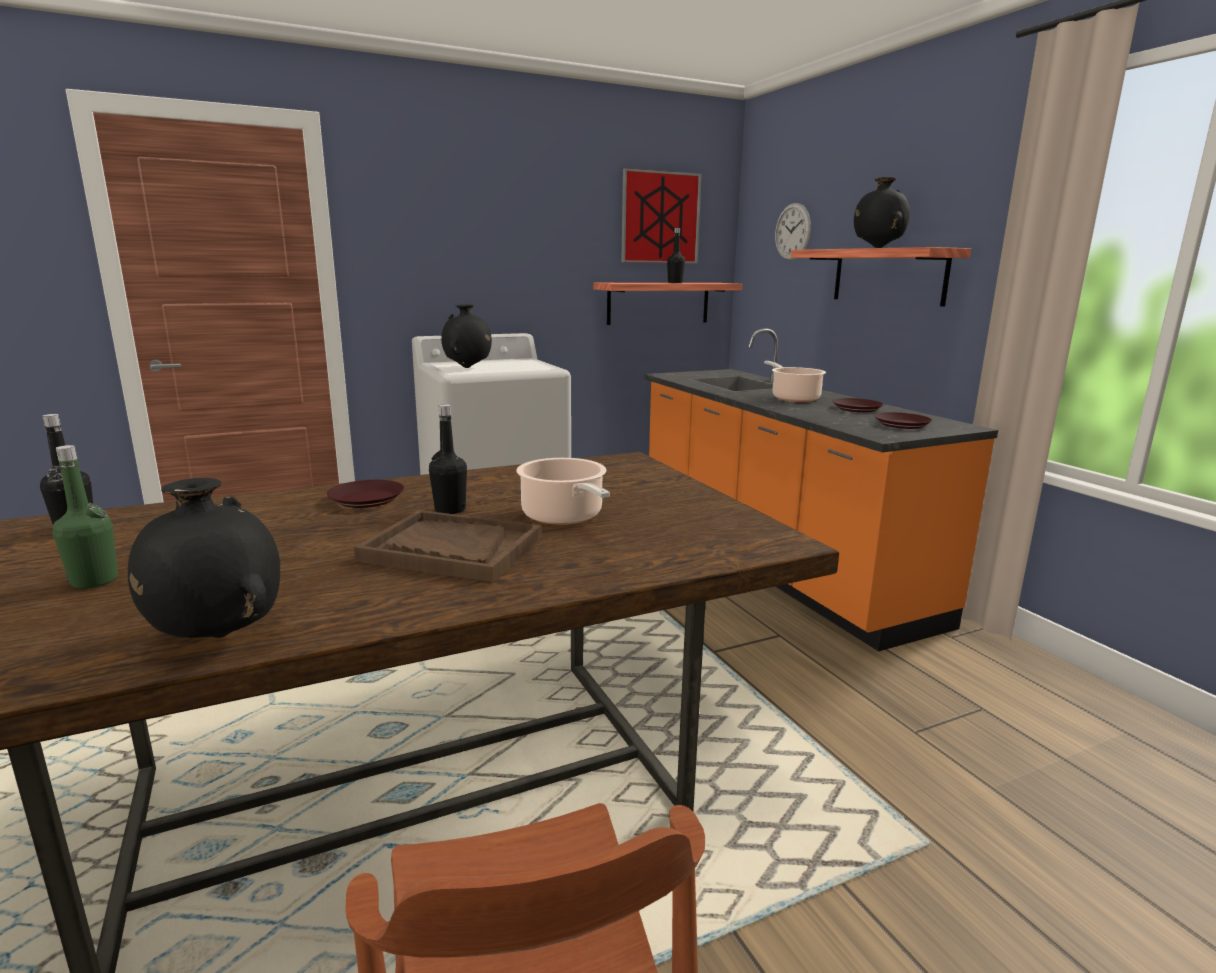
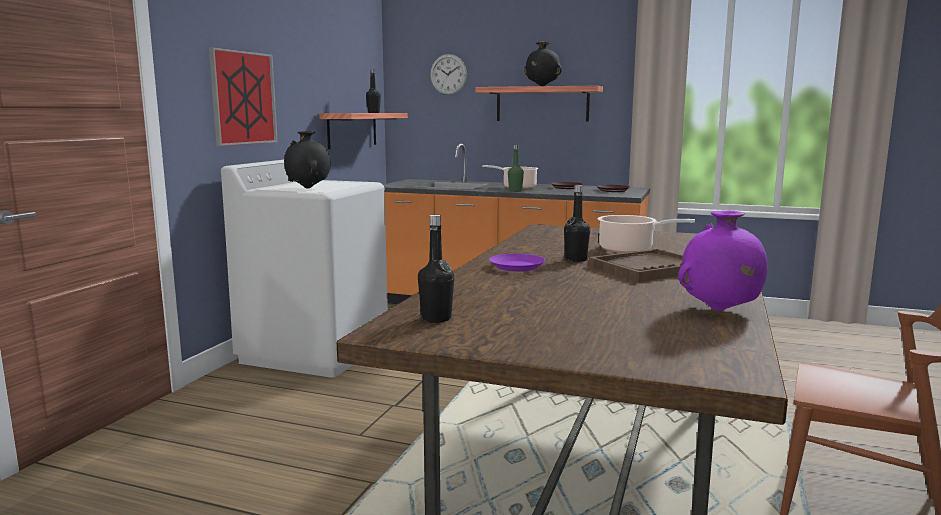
camera: 45 degrees left, 5 degrees down
(94, 581) = (578, 322): green bottle -> green bottle (515, 191)
(218, 636) = (719, 311): black vase -> purple vase
(367, 499) = (516, 266): brown plate -> purple plate
(660, 218) = (349, 60): picture -> picture (243, 98)

